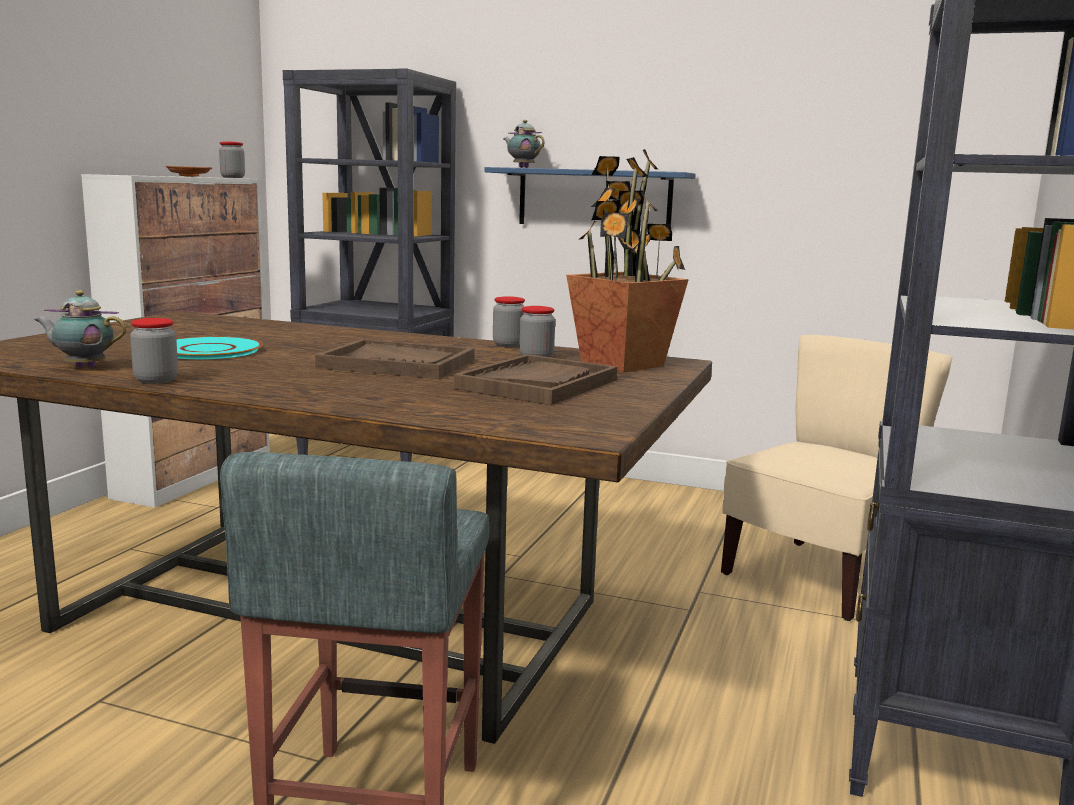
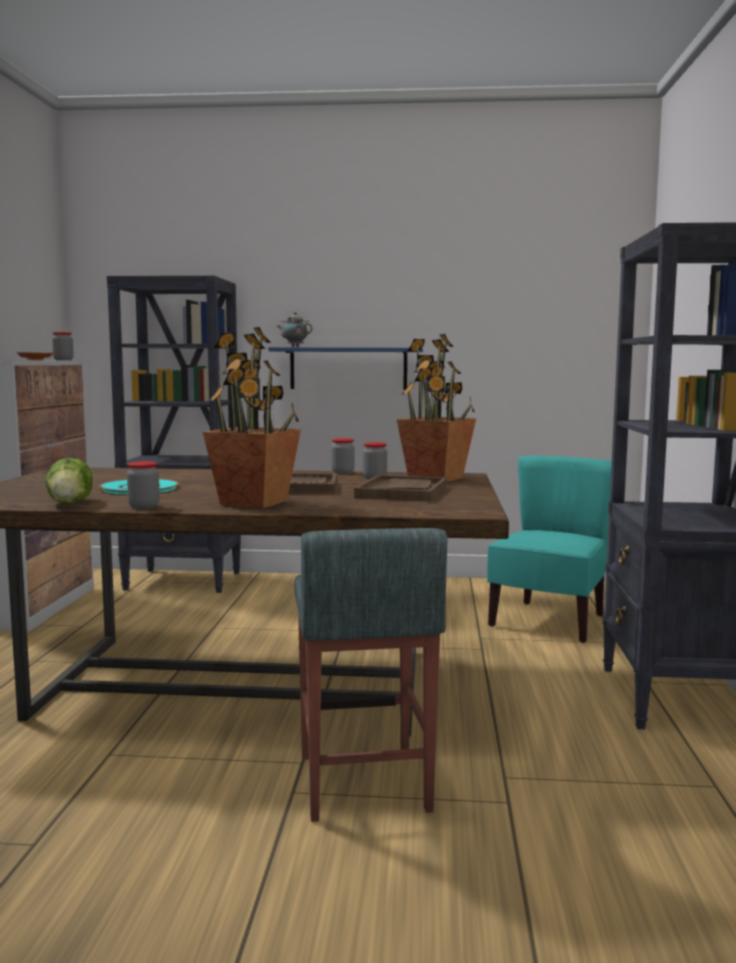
camera: 15 degrees left, 5 degrees down
(83, 367) = (71, 503): teapot -> lettuce
(303, 386) = (254, 503): none -> potted plant
(817, 577) = (550, 621): beige chair -> turquoise chair

